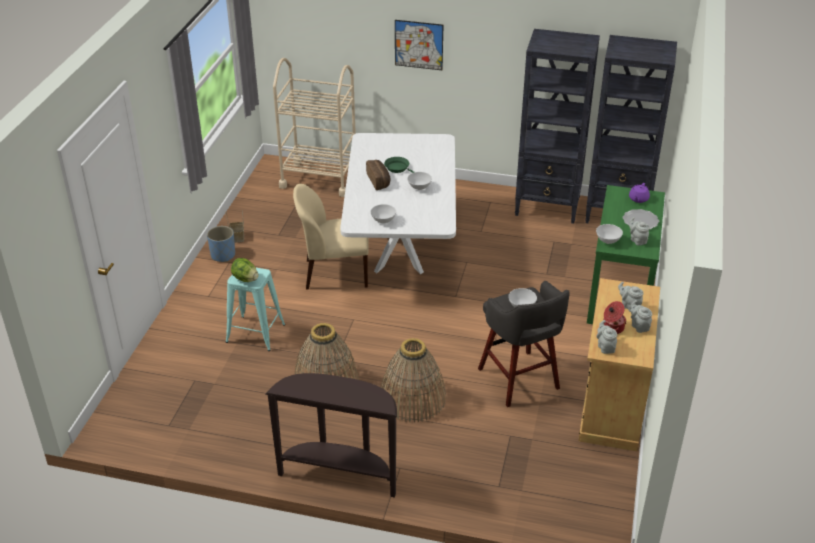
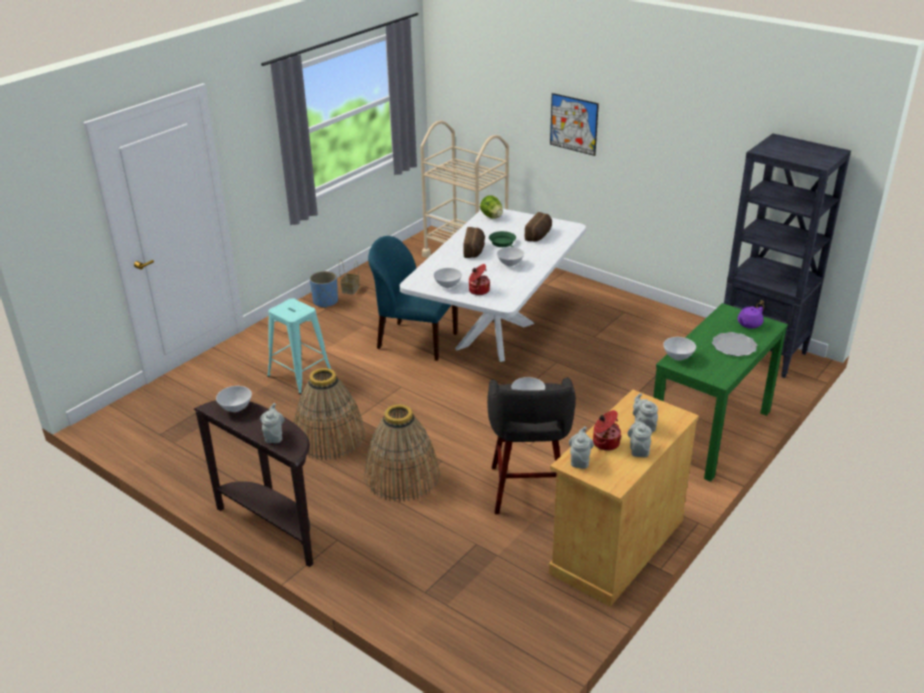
camera: 25 degrees right, 5 degrees down
(245, 279) = (286, 311): lettuce -> lettuce (491, 217)
(304, 383) = (236, 408): none -> white bowl
(334, 273) = (415, 341): beige chair -> blue chair
(412, 219) = (478, 290): none -> cooking pot
(422, 153) = (539, 235): none -> bread
(548, 207) = (685, 330): black bookcase -> none
(637, 240) = (715, 364): grey teapot -> grey teapot (274, 436)

